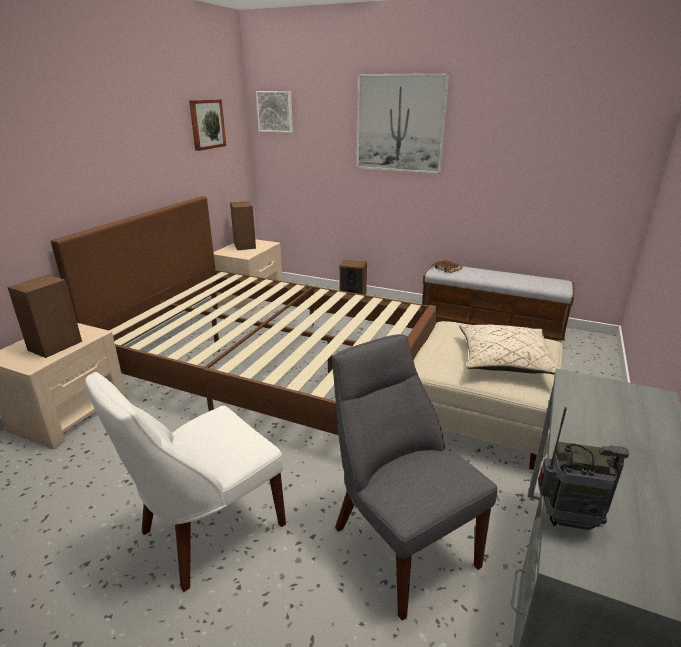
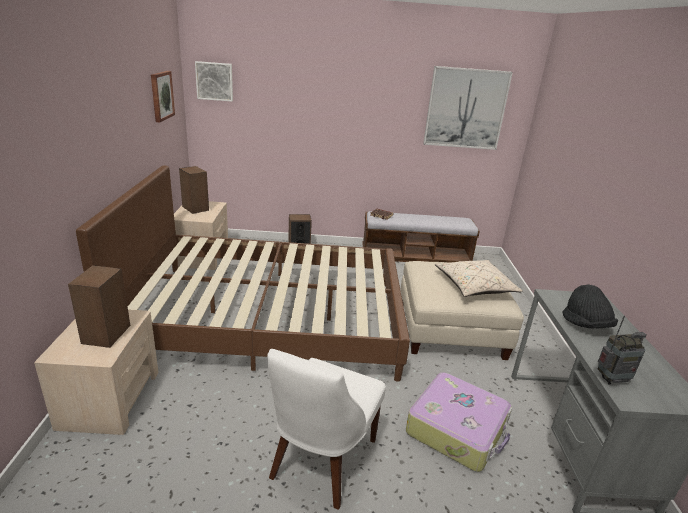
camera: 25 degrees left, 0 degrees up
(400, 124) = (336, 98): picture -> picture (465, 108)
(400, 542) = (457, 429): grey chair -> suitcase
(597, 430) = (585, 325): none -> black hat

